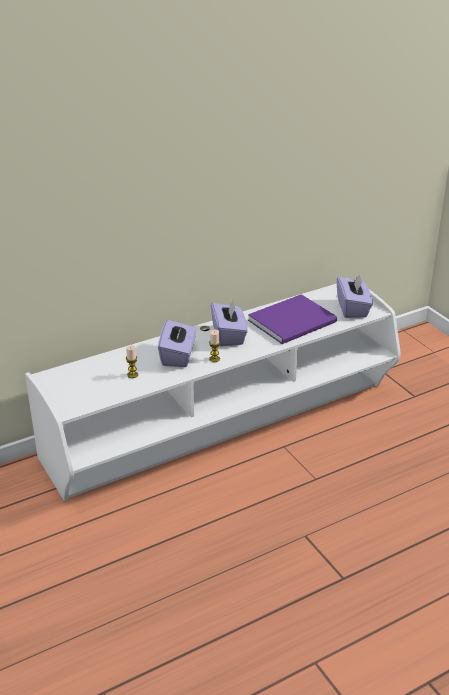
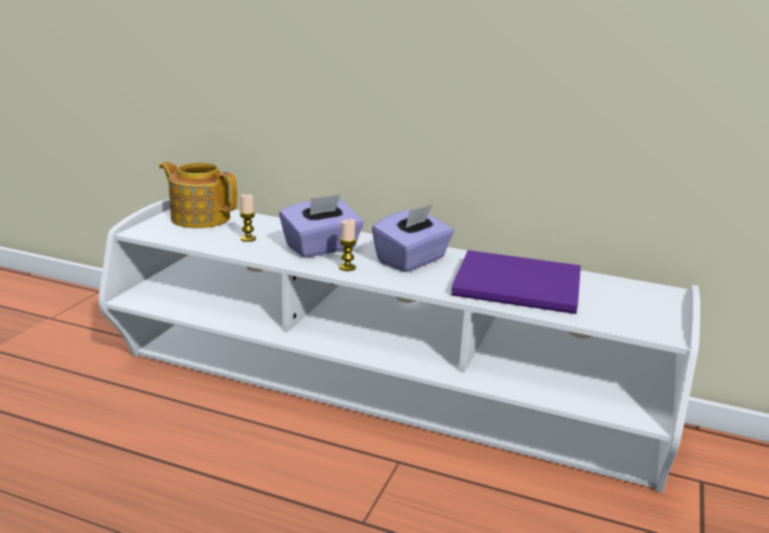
camera: 50 degrees right, 10 degrees down
(72, 380) = (200, 218): none -> teapot
(353, 309) = (636, 315): purple tissue box -> none

